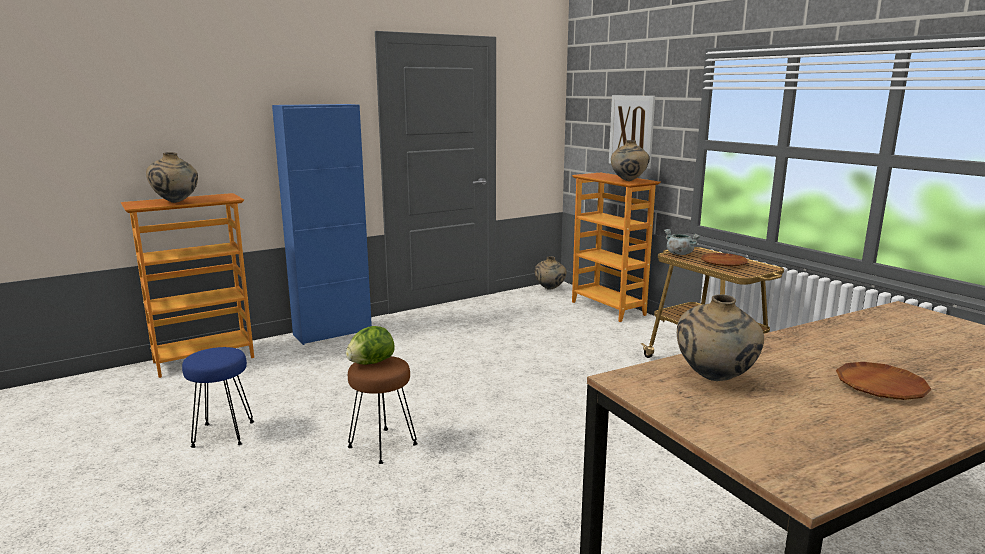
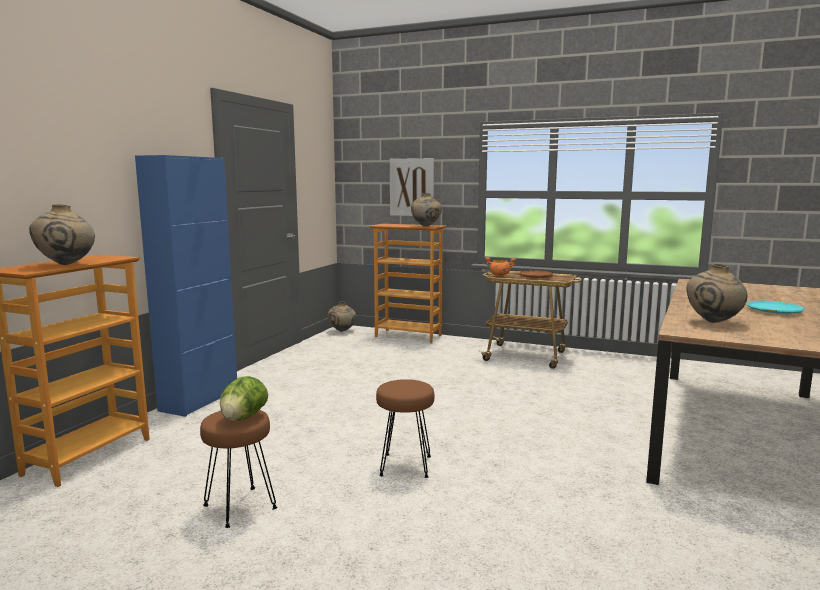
camera: 35 degrees left, 5 degrees down
(223, 433) = (240, 506): blue stool -> brown stool
(371, 363) = (396, 387): lettuce -> lettuce (243, 418)
(679, 254) = (499, 275): grey cooking pot -> orange cooking pot
(880, 386) = (774, 311): brown plate -> turquoise plate

